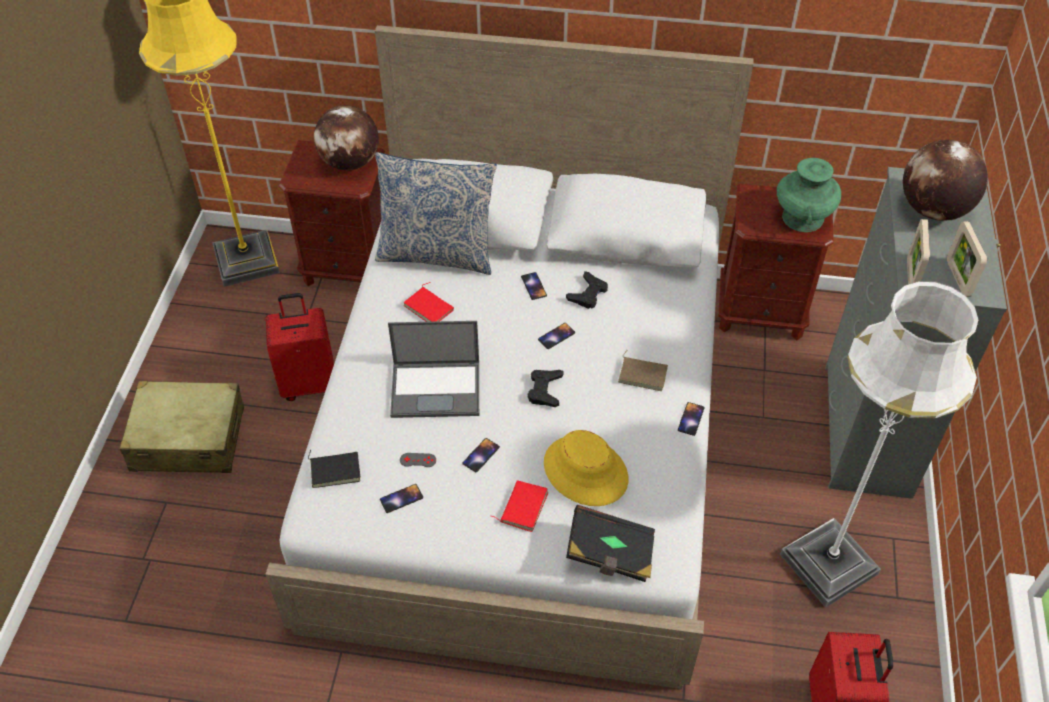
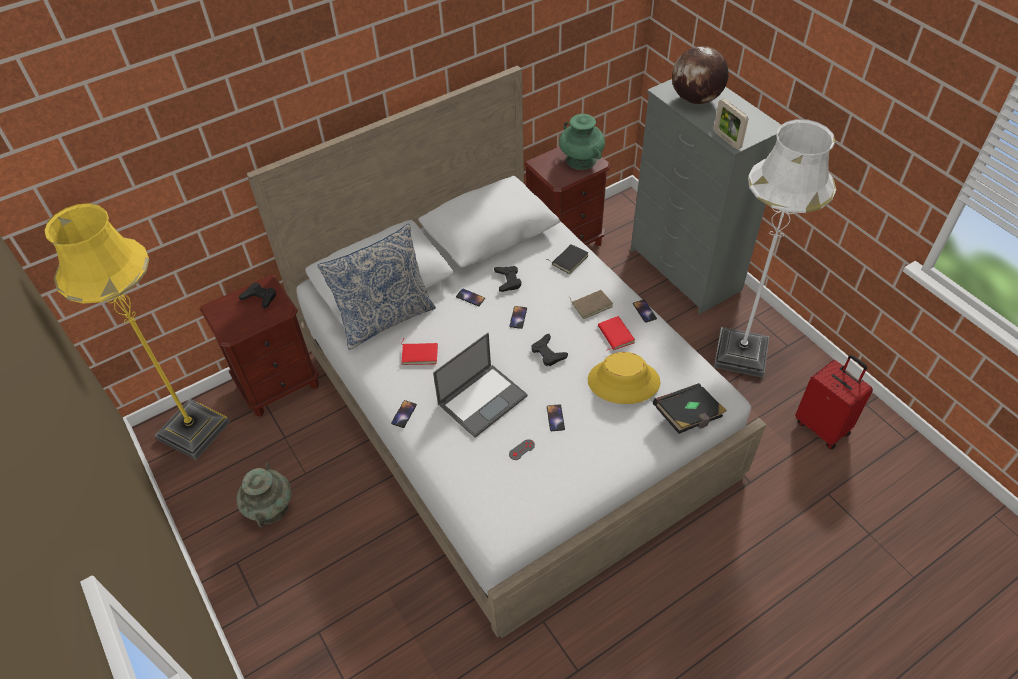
camera: 40 degrees left, 0 degrees up
(188, 439) = (287, 578): beige suitcase -> none
(236, 370) = (270, 507): none -> turquoise vase
(309, 383) = (335, 477): red suitcase -> none
(335, 470) = (477, 495): black book -> black book (569, 259)
(350, 163) = (260, 297): globe -> black game controller
(401, 498) = (539, 480): phone -> phone (404, 414)
(522, 507) = (613, 428): red book -> red book (614, 335)
(958, 278) = (749, 127): picture frame -> none

